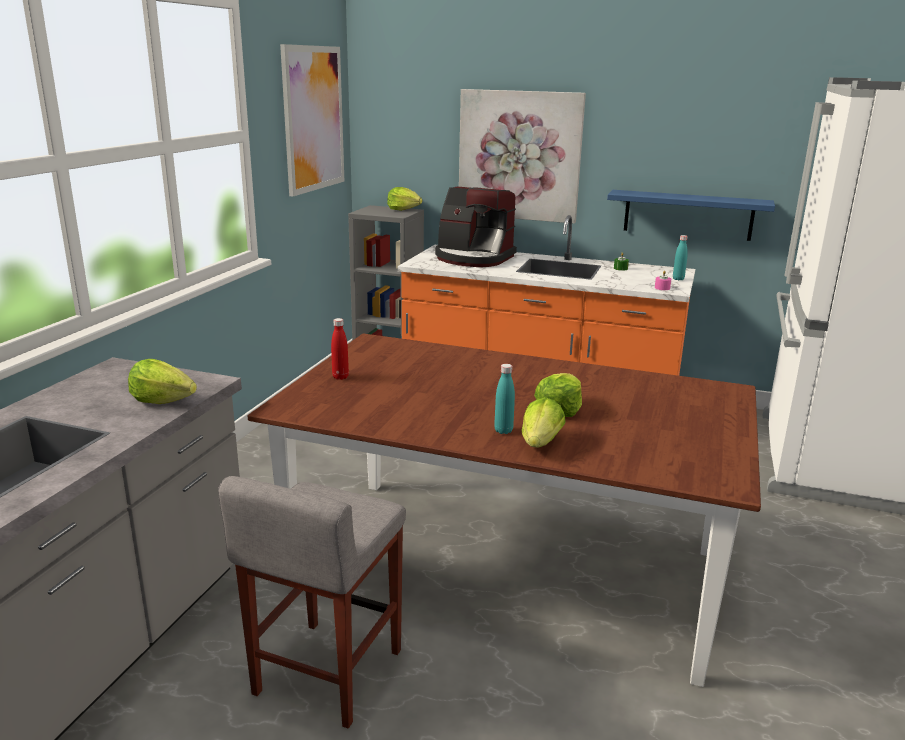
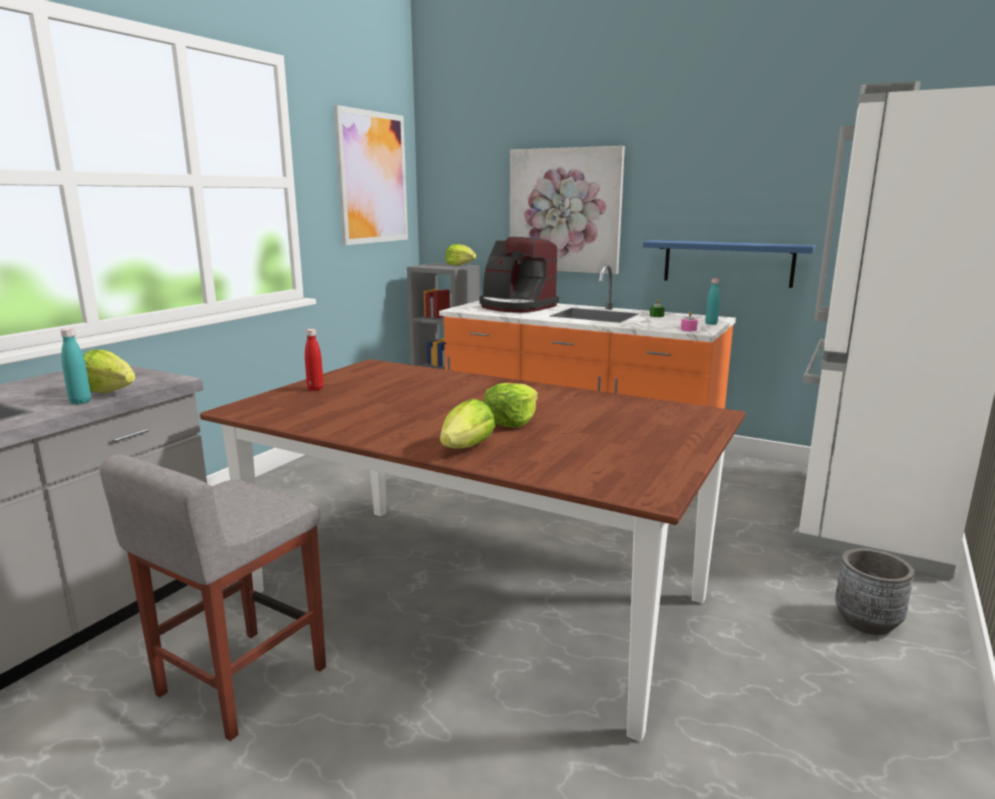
camera: 10 degrees right, 5 degrees down
(503, 430) = (437, 436): turquoise bottle -> turquoise bottle (80, 402)
(850, 561) = (867, 622): none -> grey planter

